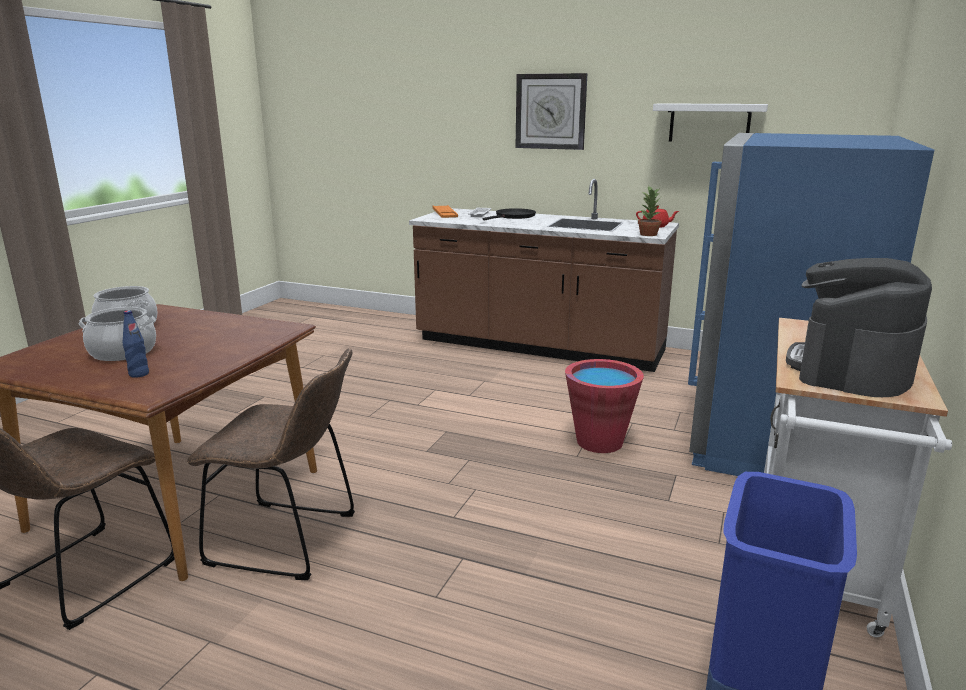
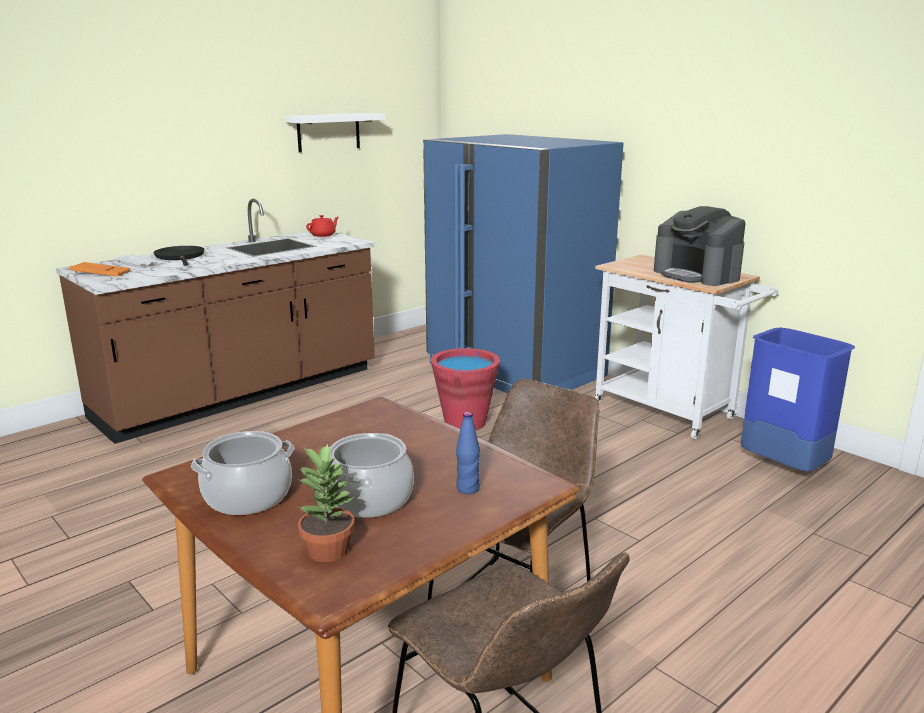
camera: 65 degrees left, 0 degrees up
(550, 111) = (176, 129): wall clock -> none
(648, 234) = (350, 241): potted plant -> potted plant (328, 550)

